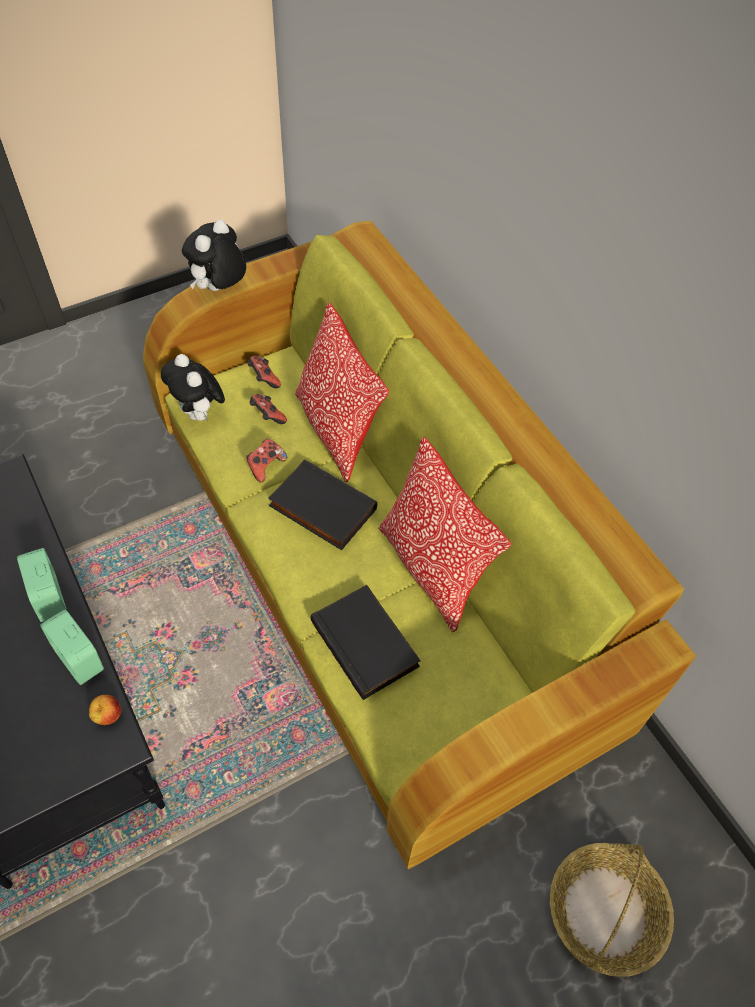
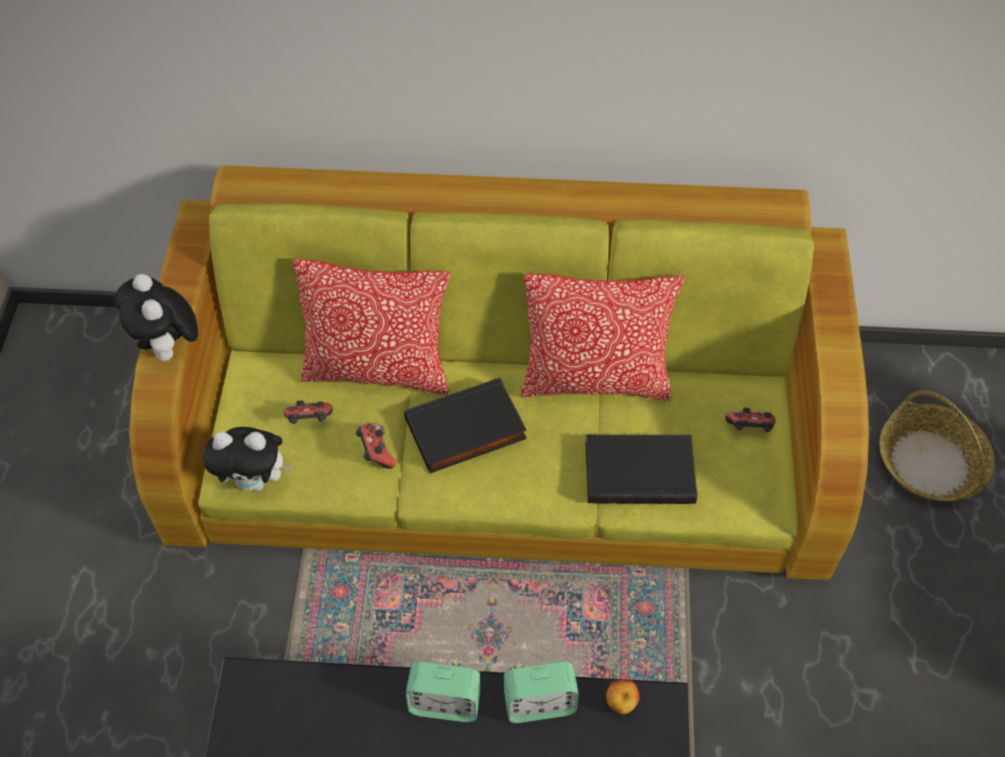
camera: 55 degrees left, 0 degrees up
(264, 379) = (257, 399): game controller -> game controller (749, 429)

